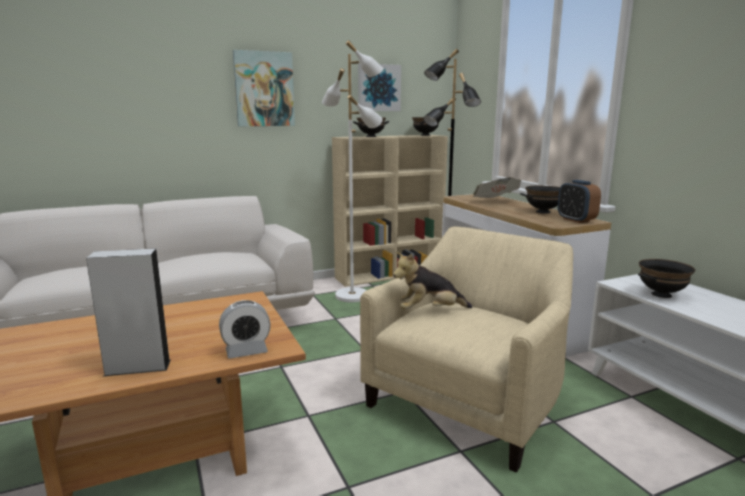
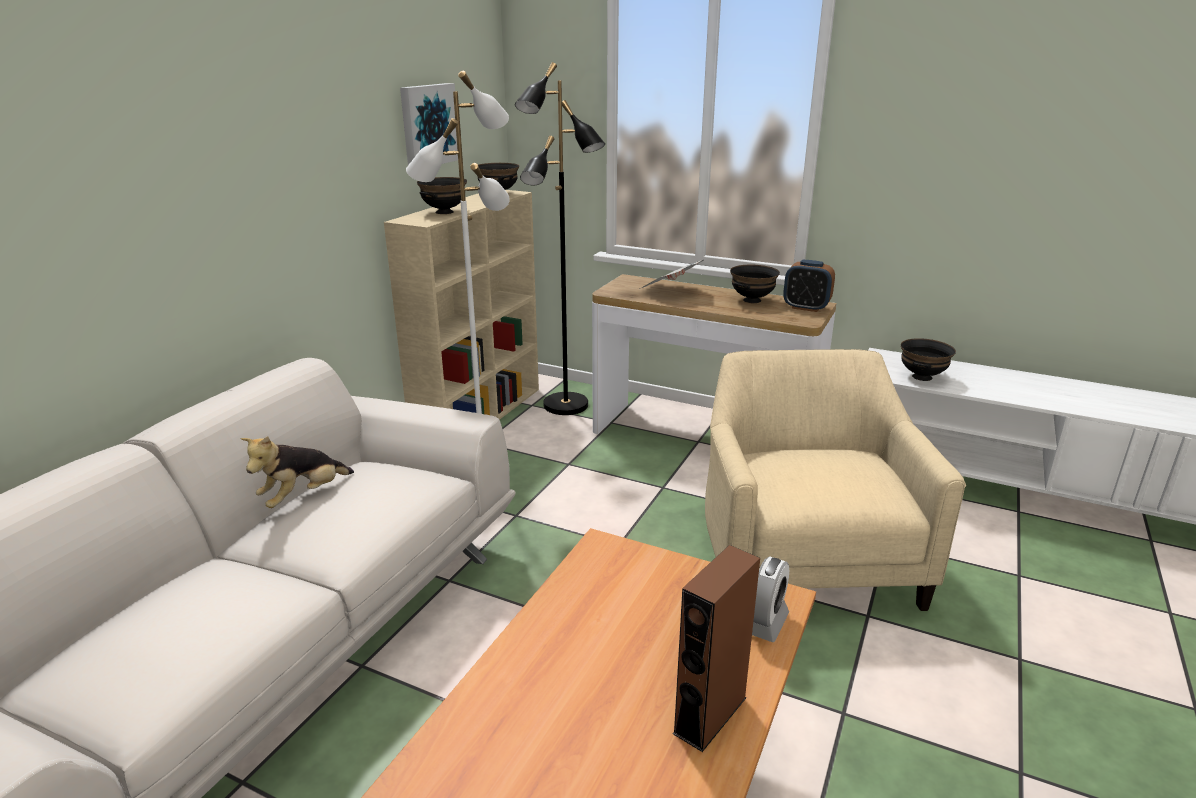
camera: 40 degrees left, 10 degrees up
(137, 367) = (710, 715): grey speaker -> brown speaker
(264, 89) = (280, 156): picture -> none
(429, 311) = (776, 474): plush toy -> plush toy (303, 496)

